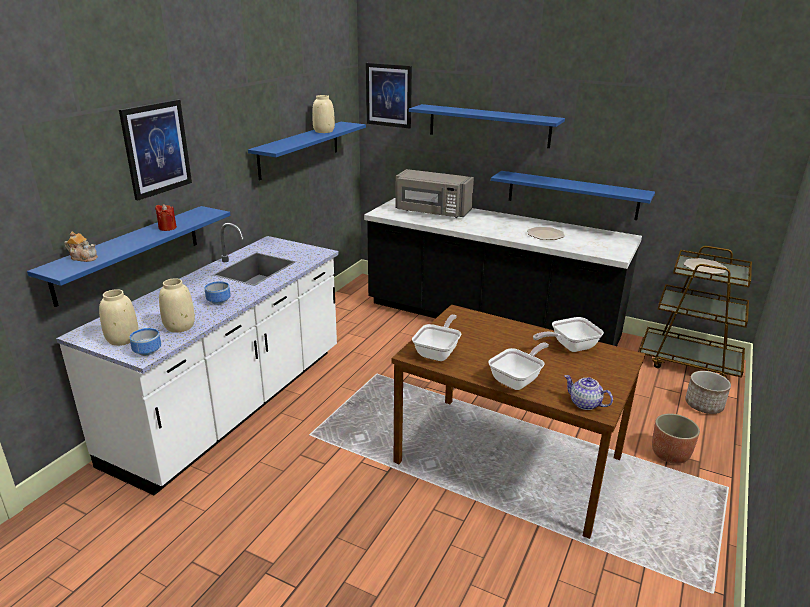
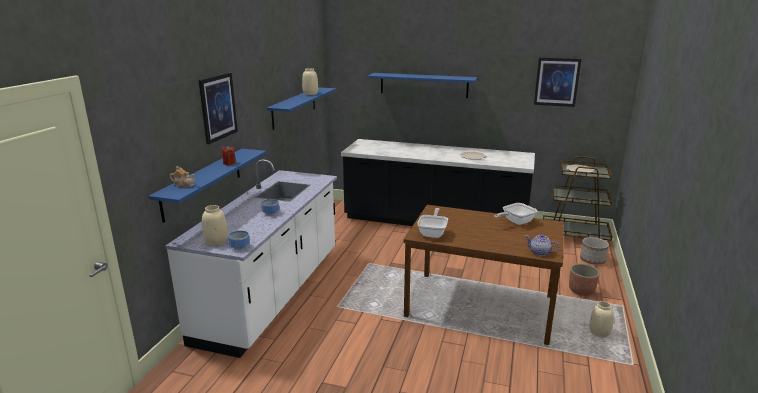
camera: 10 degrees left, 5 degrees down
(179, 326) = (252, 230): beige vase -> beige vase (598, 332)
(389, 95) = (348, 67): picture -> picture (556, 82)
(432, 212) = (388, 147): grey microwave -> none
(518, 380) = (492, 243): frying pan -> none
(572, 195) = (485, 129): blue shelf -> none

